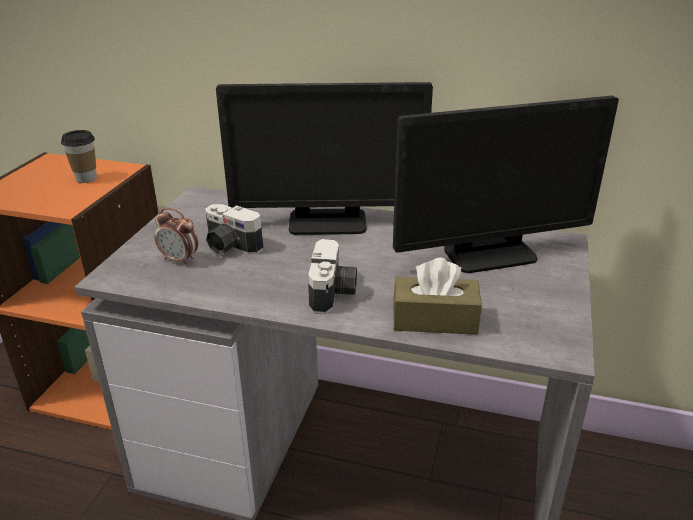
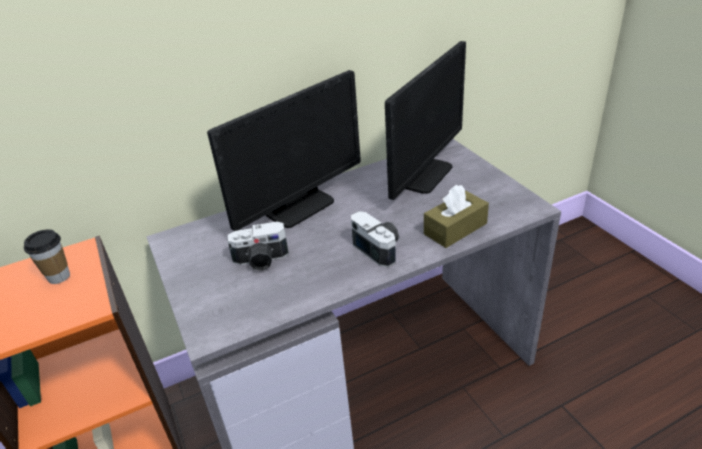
camera: 40 degrees left, 5 degrees up
(179, 260) = (241, 291): alarm clock -> none

